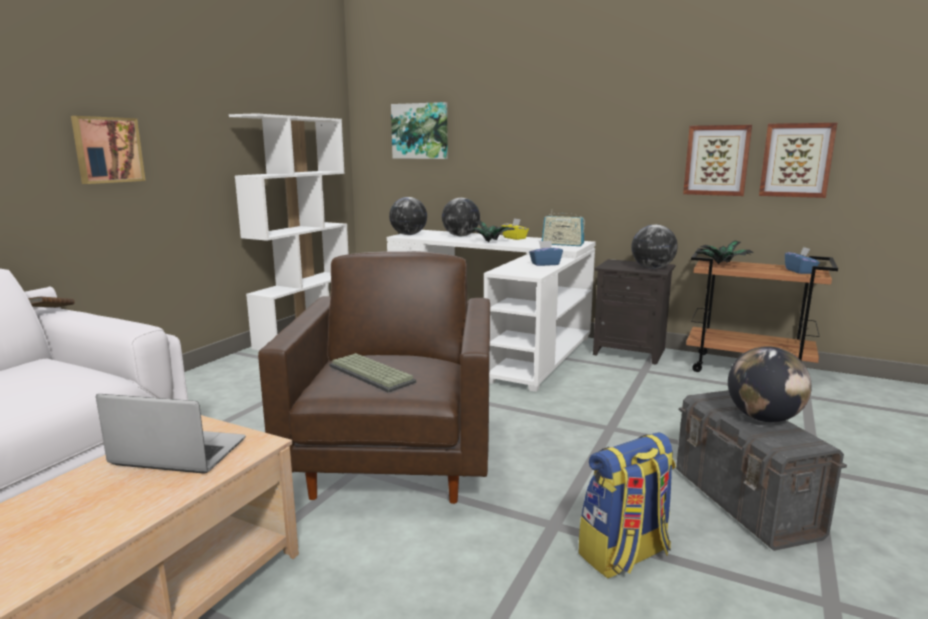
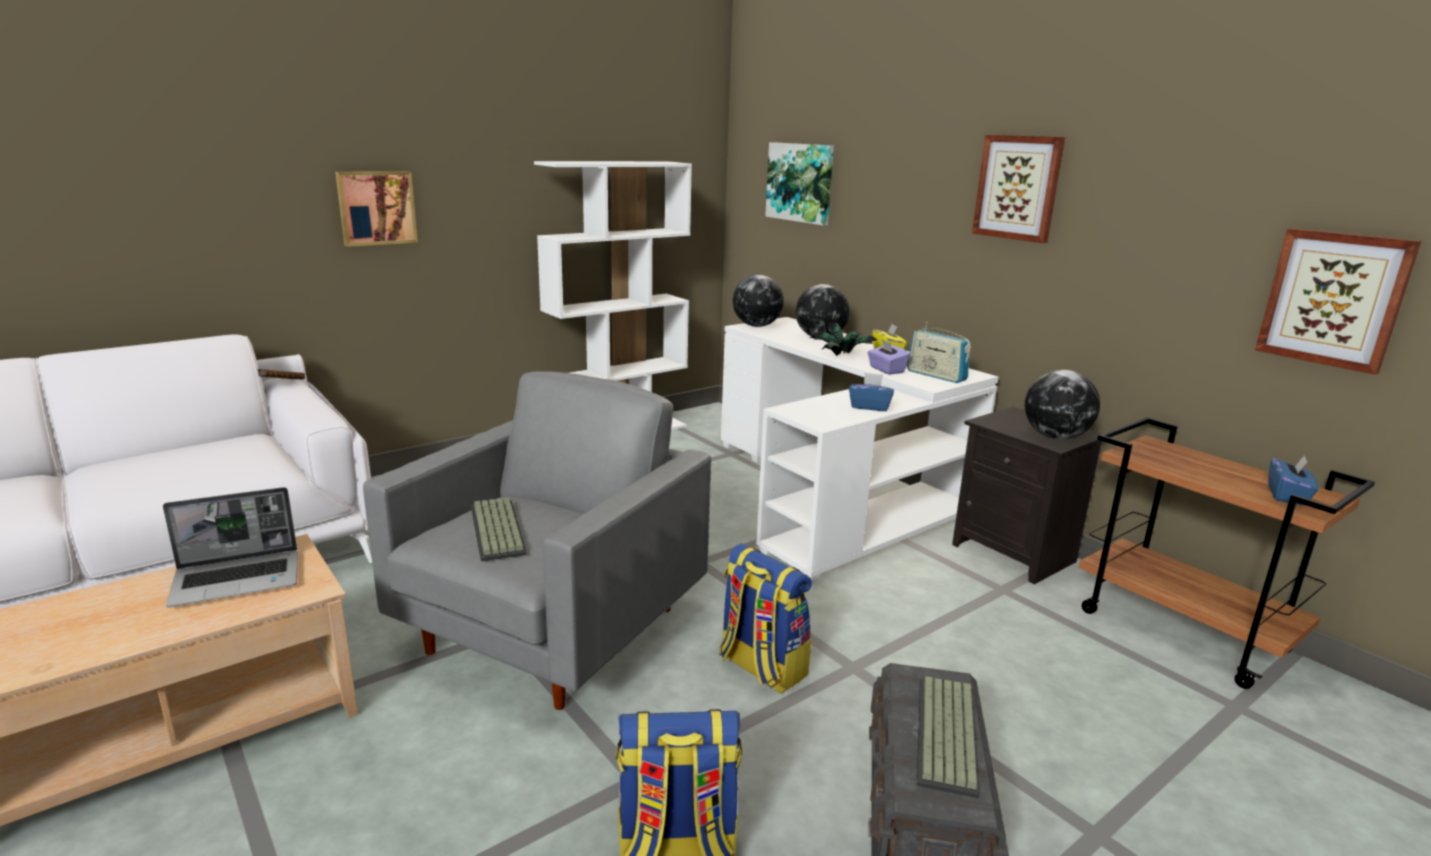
camera: 25 degrees right, 5 degrees up
(177, 453) = (238, 579): laptop -> laptop turned 120 degrees clockwise
(395, 460) = (552, 632): brown armchair -> grey armchair
(530, 245) = (886, 370): none -> purple tissue box
(558, 442) = (760, 667): none -> backpack
(716, 160) = (1195, 279): picture -> picture (1018, 187)
(722, 264) = (1163, 455): potted plant -> none
(763, 418) = (949, 736): globe -> keyboard

